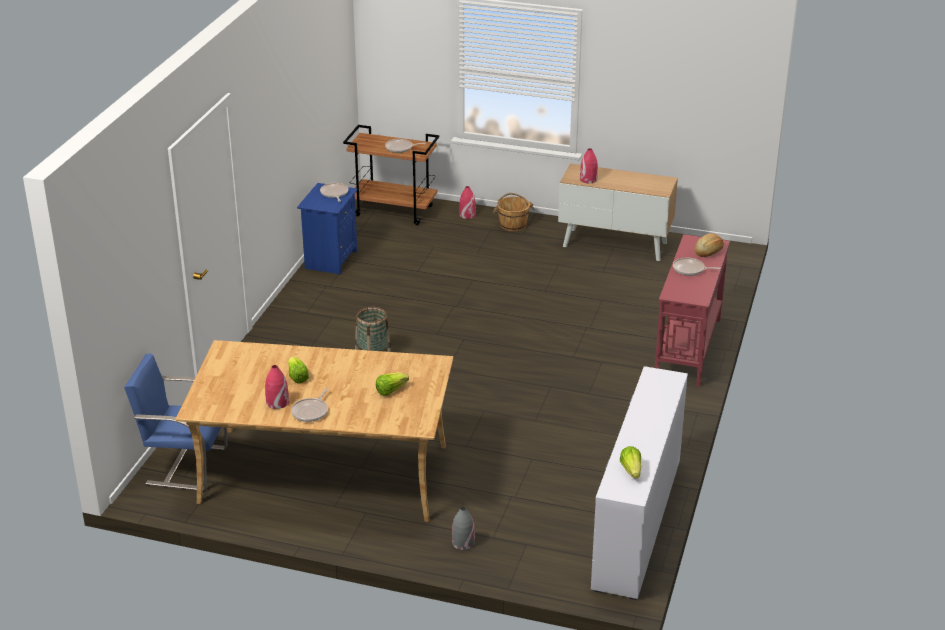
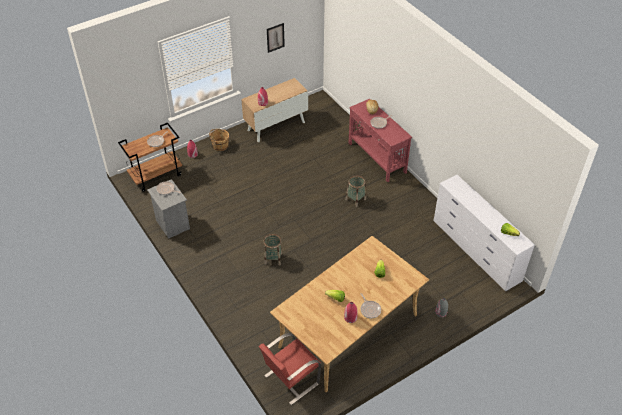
camera: 50 degrees left, 15 degrees up
(185, 465) = (290, 380): blue chair -> red chair
(330, 260) = (172, 225): blue nightstand -> grey nightstand
(576, 368) = (355, 199): none -> basket
(662, 89) = (275, 37): none -> picture

